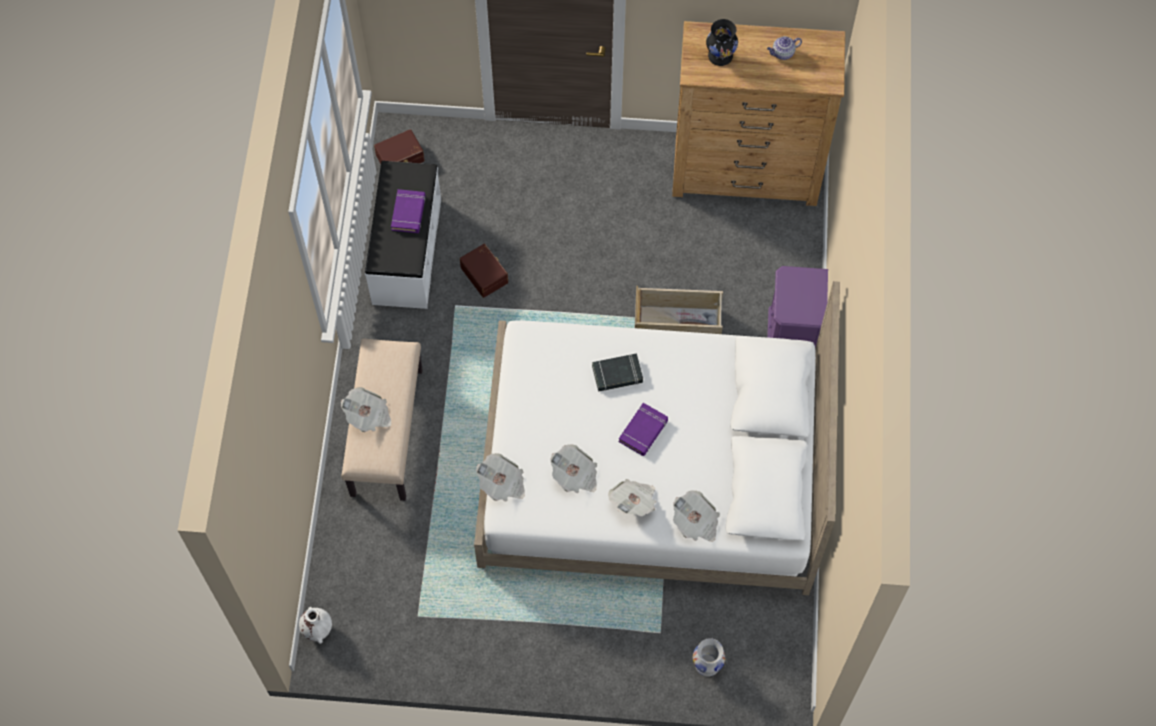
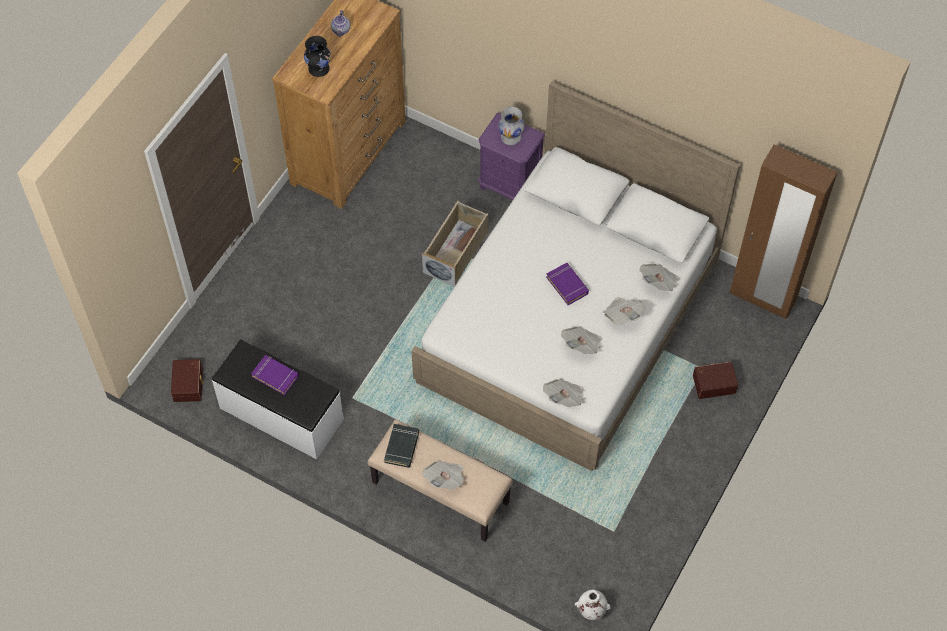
camera: 65 degrees left, 5 degrees down
(485, 274) = (336, 365): brown storage box -> brown storage box (713, 383)
(617, 374) = (510, 283): black book -> black book (402, 447)
(706, 664) = (741, 349): white vase -> white vase (510, 137)
(787, 661) = (762, 298): none -> brown wardrobe

